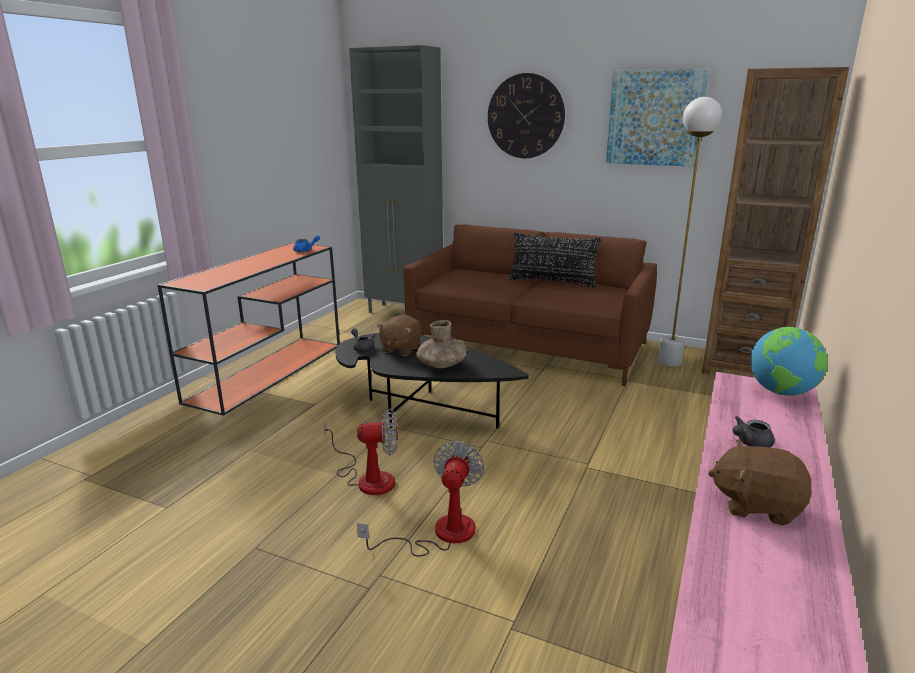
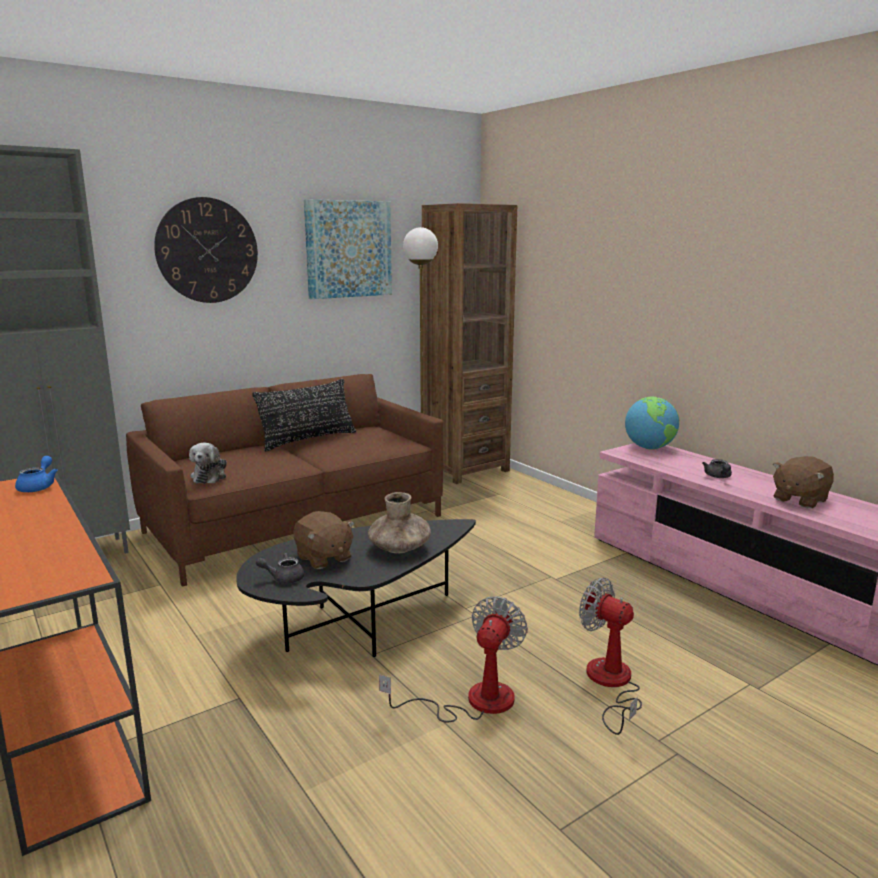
camera: 60 degrees left, 5 degrees down
(445, 282) = (210, 476): none -> plush toy

